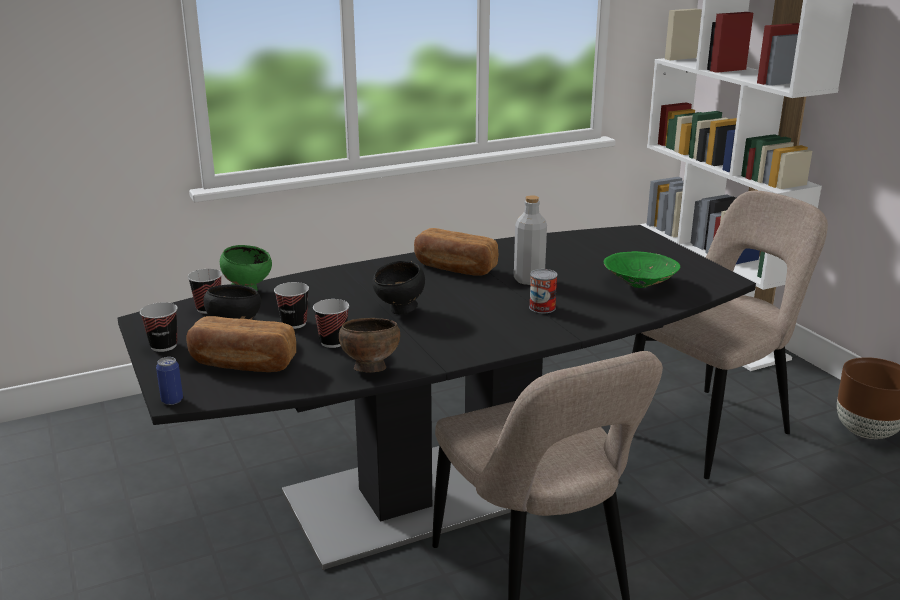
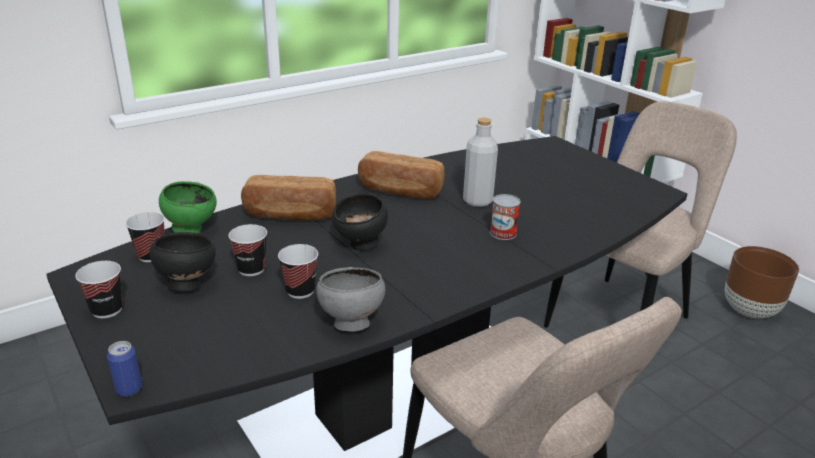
camera: 10 degrees left, 5 degrees up
(242, 364) = (204, 328): bread -> bread (290, 214)
(369, 368) = (350, 324): brown bowl -> grey bowl
(640, 283) = (584, 200): green bowl -> none

